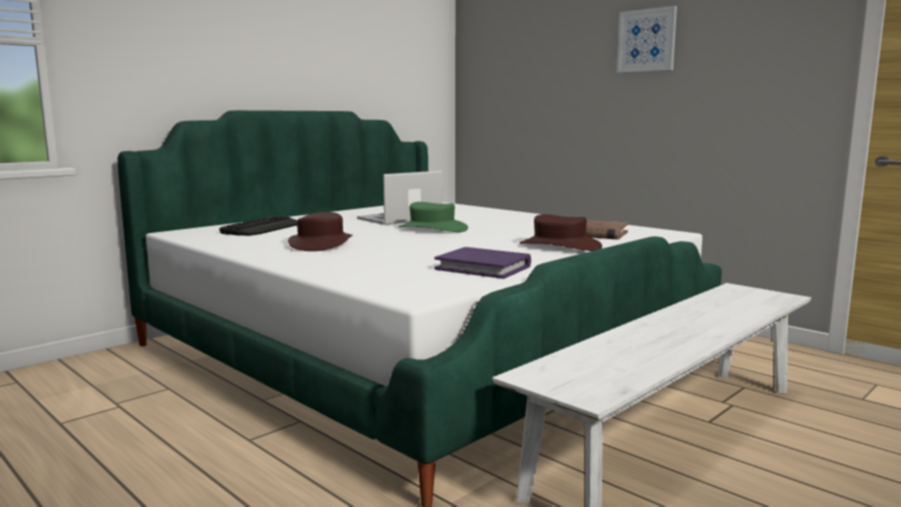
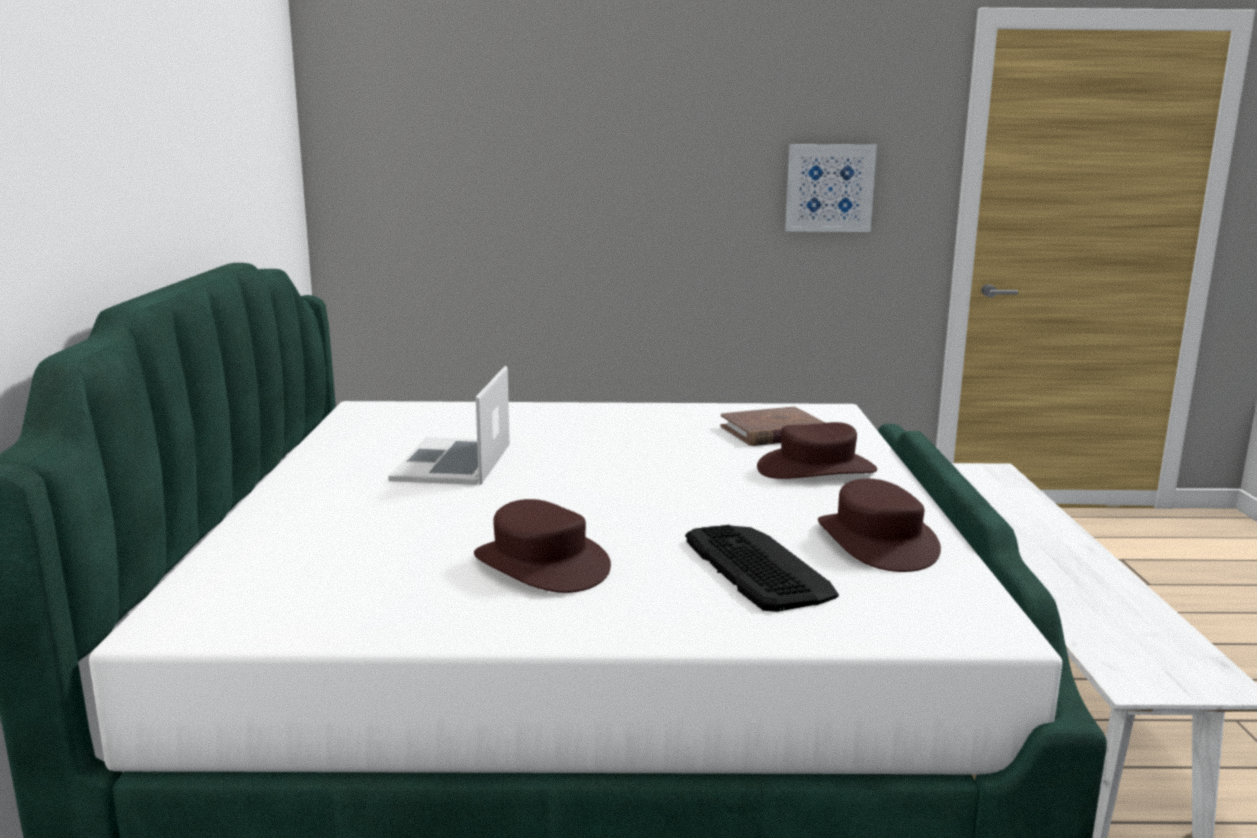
camera: 45 degrees left, 5 degrees up
(262, 228) = (303, 555): keyboard -> keyboard (757, 567)
(432, 229) = (576, 476): green hat -> none
(483, 267) = (877, 541): purple book -> brown hat
(647, 40) = (689, 129): picture -> picture (829, 188)

